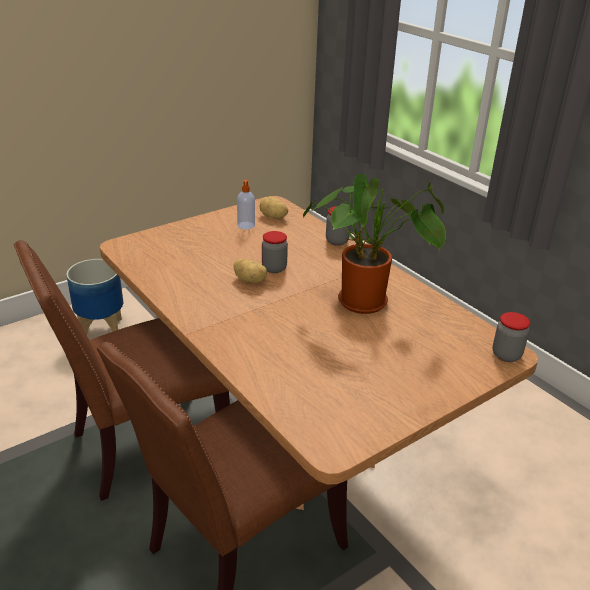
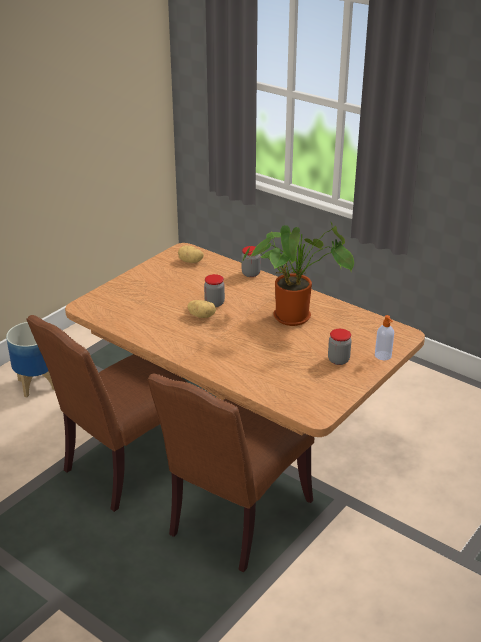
camera: 15 degrees left, 0 degrees up
(246, 226) = (173, 273): soap dispenser -> soap dispenser (383, 356)
(506, 355) = (403, 336): jar -> jar (338, 360)

